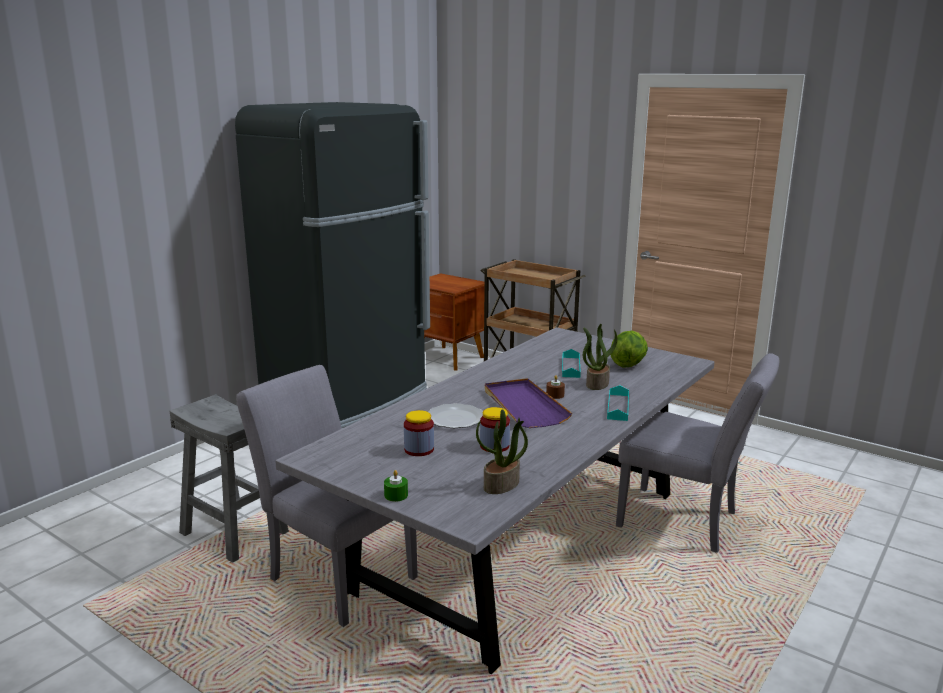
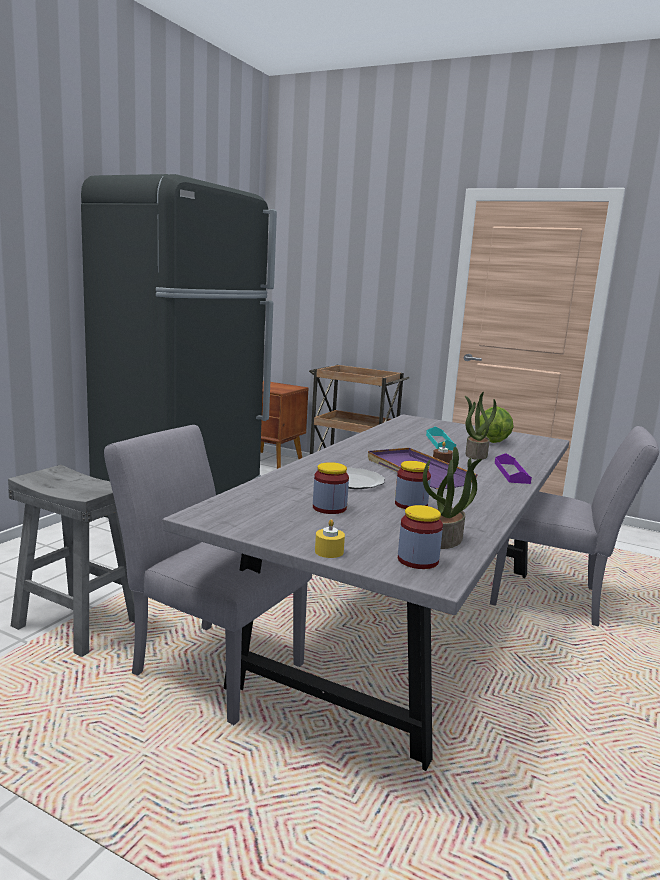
camera: 10 degrees left, 5 degrees down
(396, 495) = (329, 551): green candle -> yellow candle
(465, 505) = (418, 560): none -> jar
(618, 407) = (511, 473): turquoise tray -> purple tray

